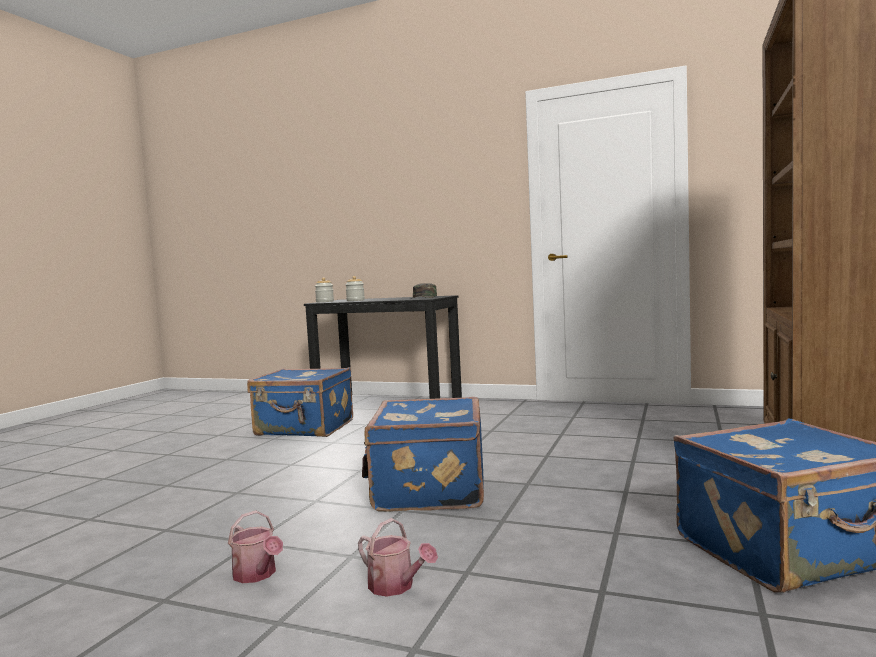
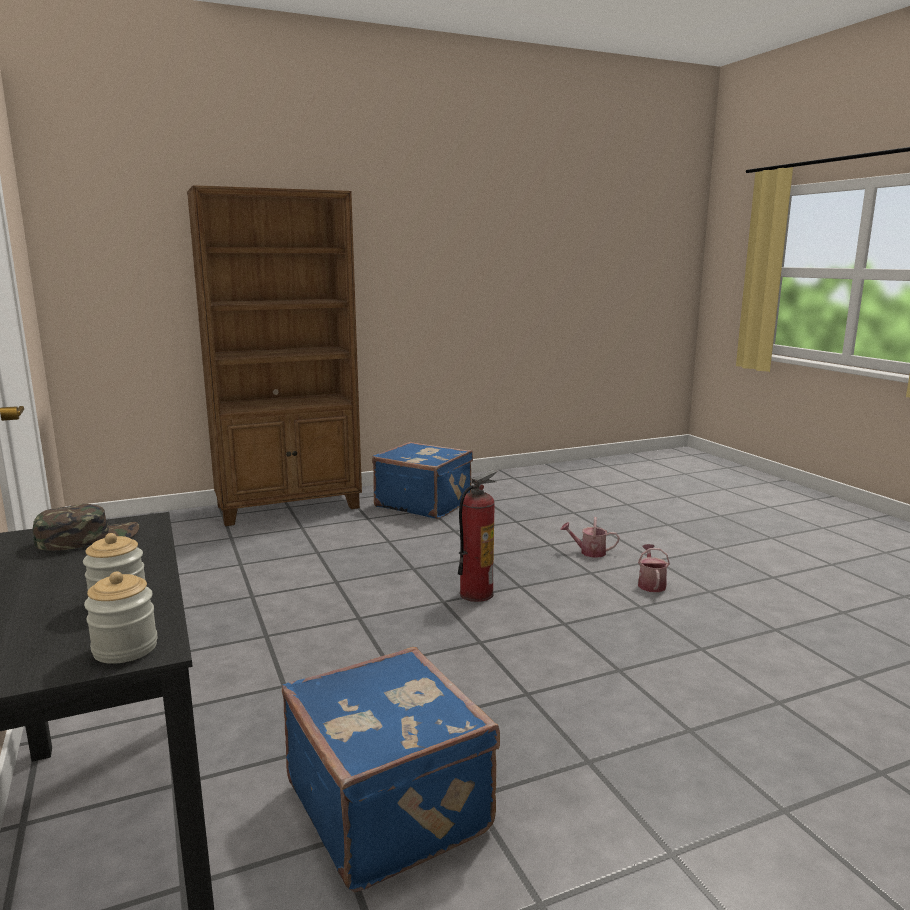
camera: 135 degrees left, 10 degrees up
(396, 586) = (589, 552): watering can -> watering can turned 75 degrees counterclockwise
(427, 490) = (476, 593): blue suitcase -> fire extinguisher

